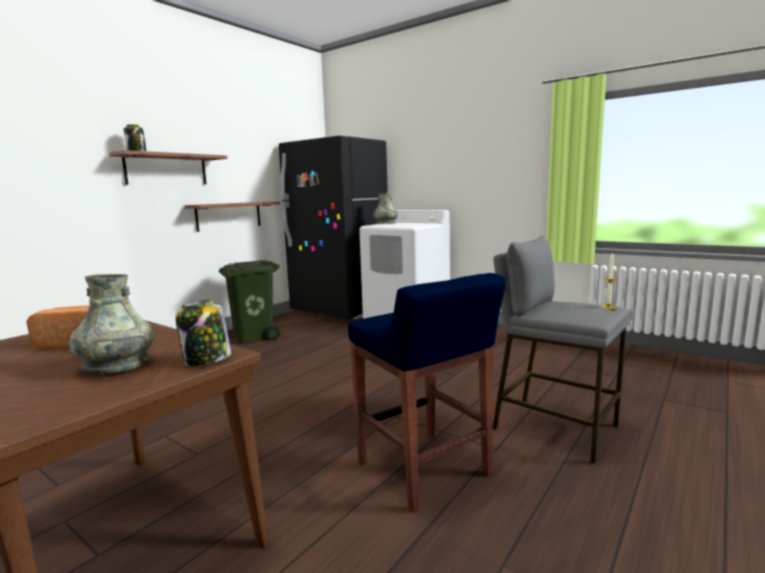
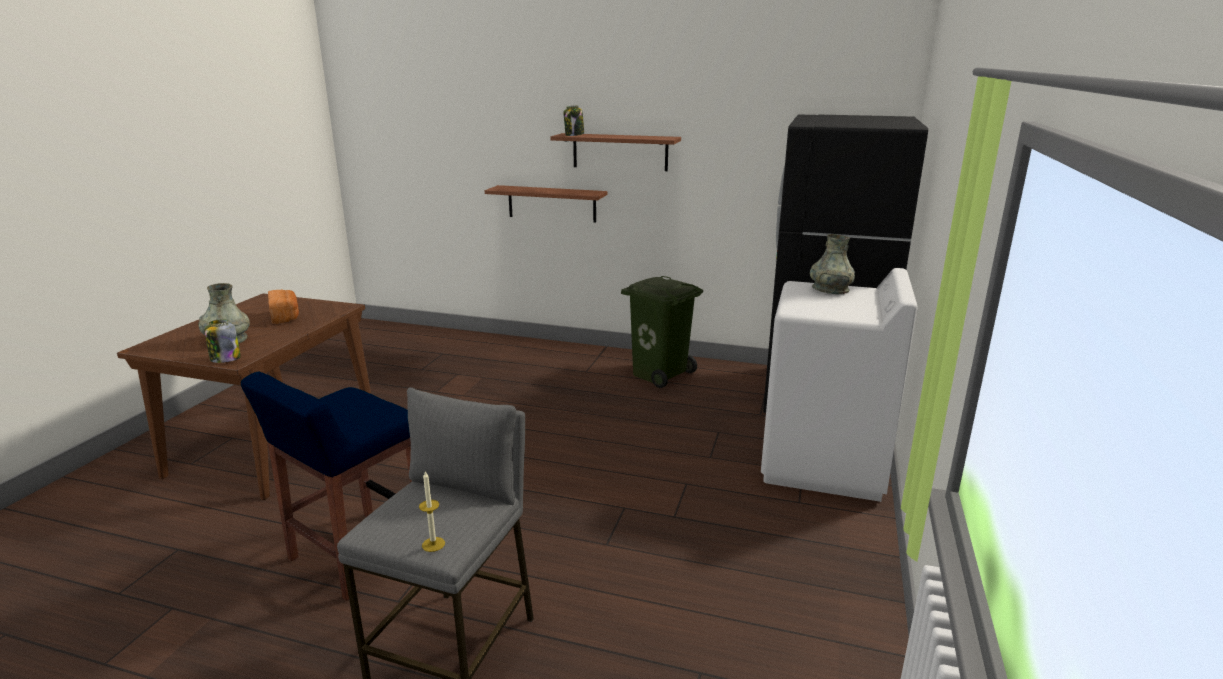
camera: 70 degrees right, 10 degrees up
(229, 216) = (695, 214): brown shelf -> brown shelf (551, 203)

